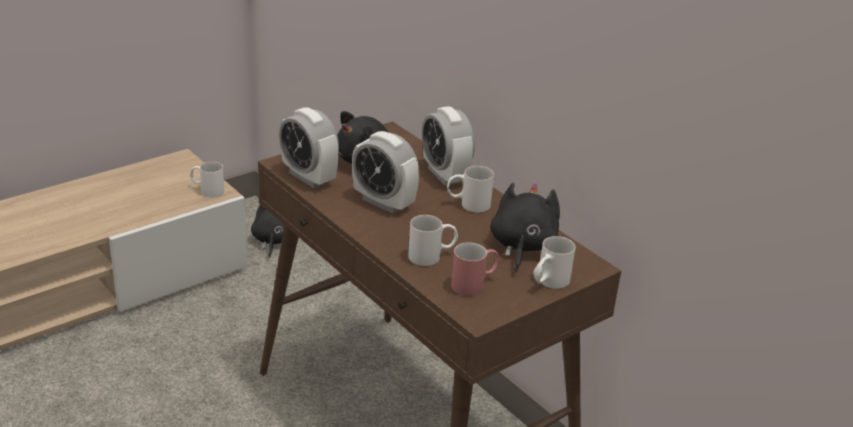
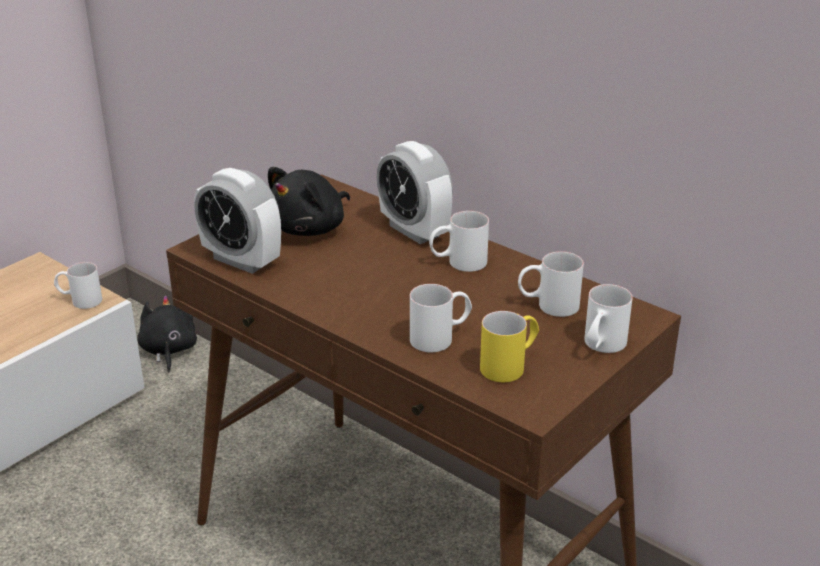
camera: 10 degrees left, 0 degrees up
(383, 202) = (350, 277): alarm clock -> none
(475, 284) = (510, 365): red mug -> yellow mug
(522, 246) = (547, 305): black plush toy -> white mug

